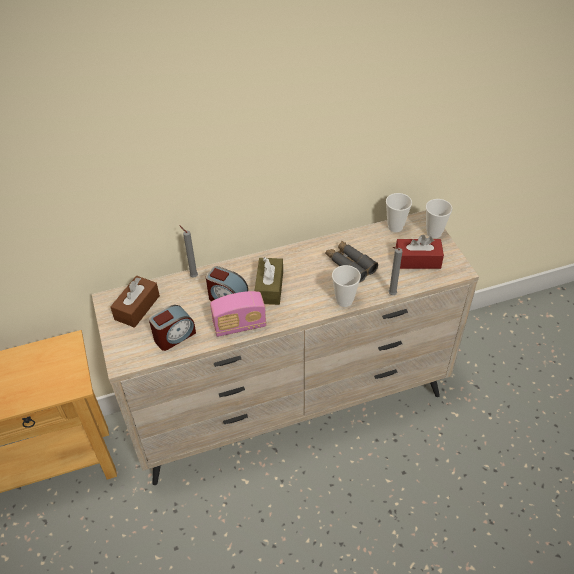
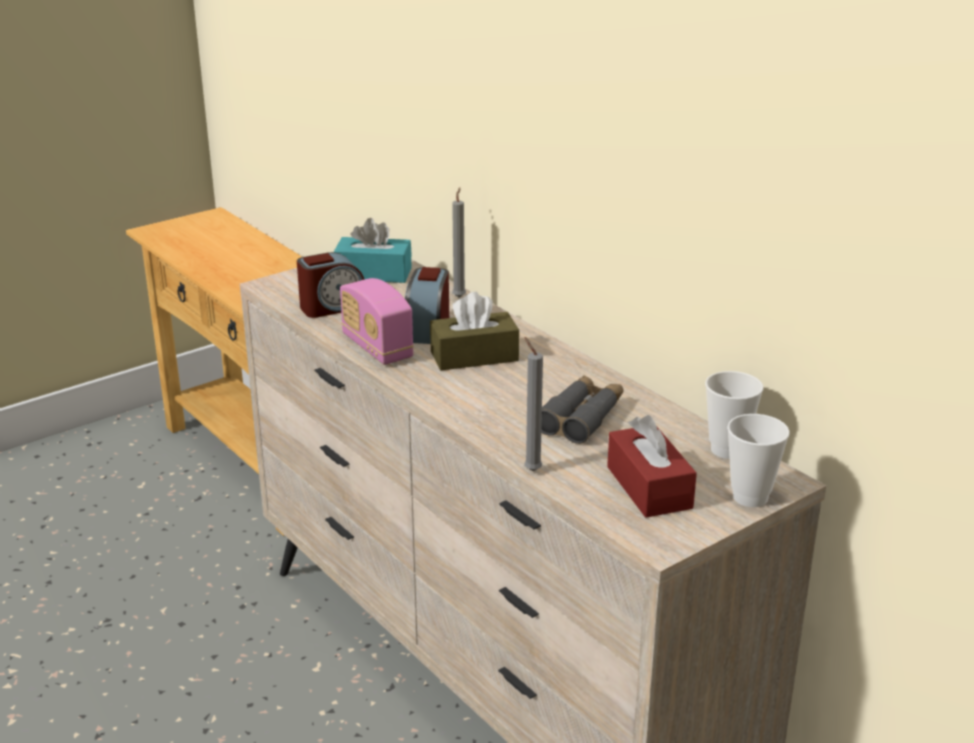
camera: 70 degrees right, 20 degrees down
(137, 307) = (373, 274): brown tissue box -> turquoise tissue box
(174, 336) = (332, 307): alarm clock -> alarm clock turned 60 degrees counterclockwise
(344, 300) = (485, 425): cup -> none

